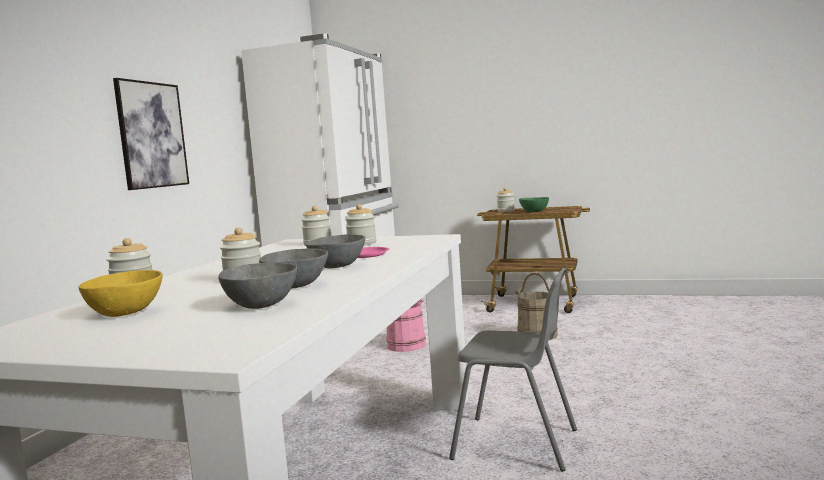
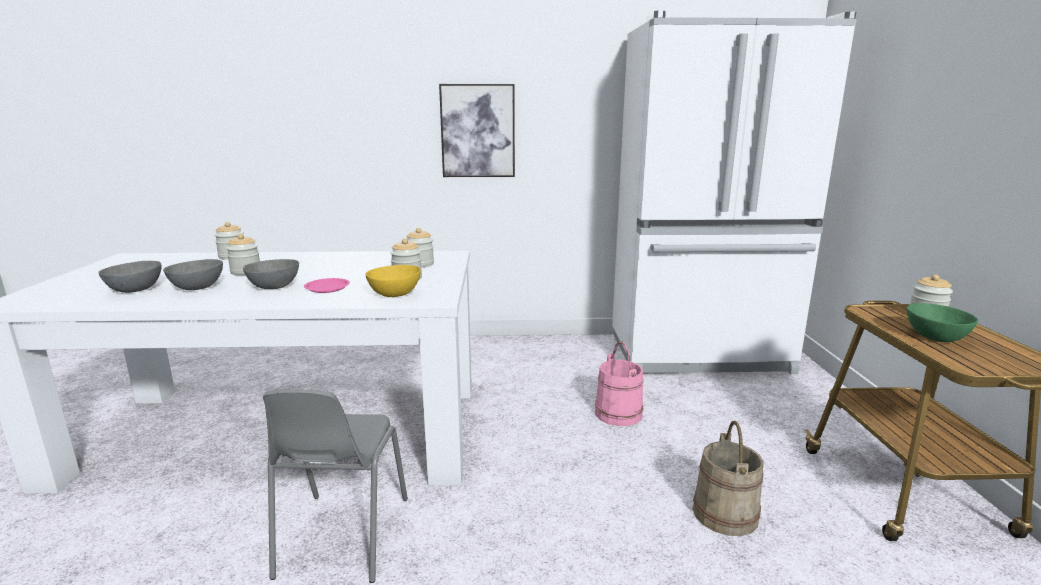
camera: 70 degrees right, 10 degrees up
(127, 312) = (163, 267): yellow bowl -> yellow bowl (396, 295)

